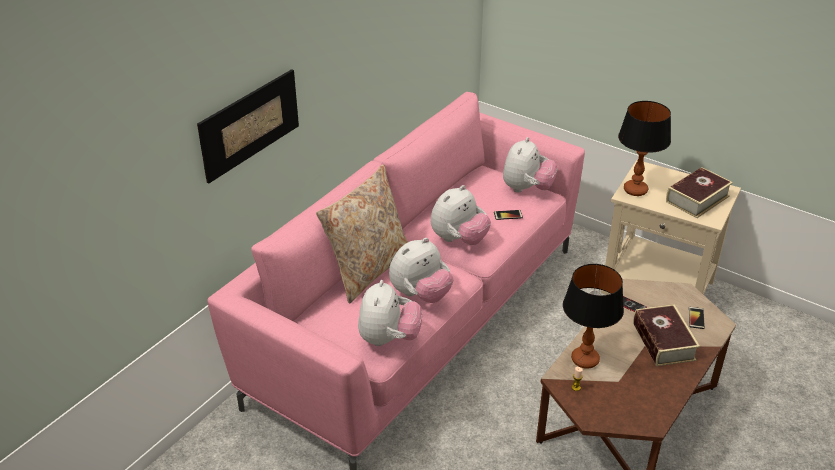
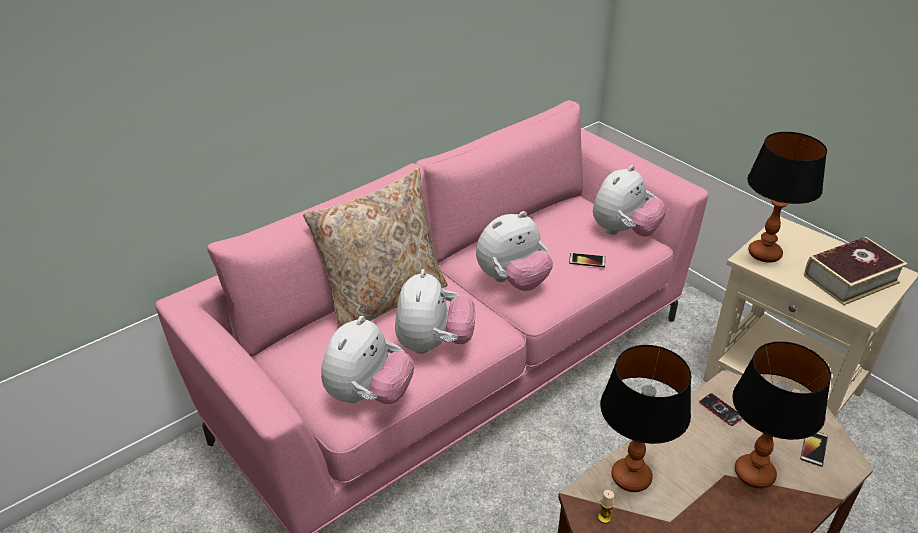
camera: 15 degrees right, 0 degrees up
(250, 124) = (226, 85): picture -> none
(420, 295) = (434, 344): plush toy -> plush toy turned 60 degrees counterclockwise
(663, 341) = (755, 474): book -> table lamp

